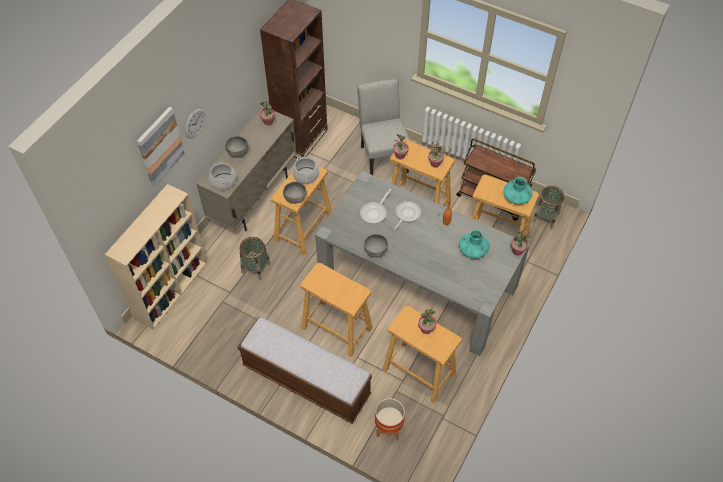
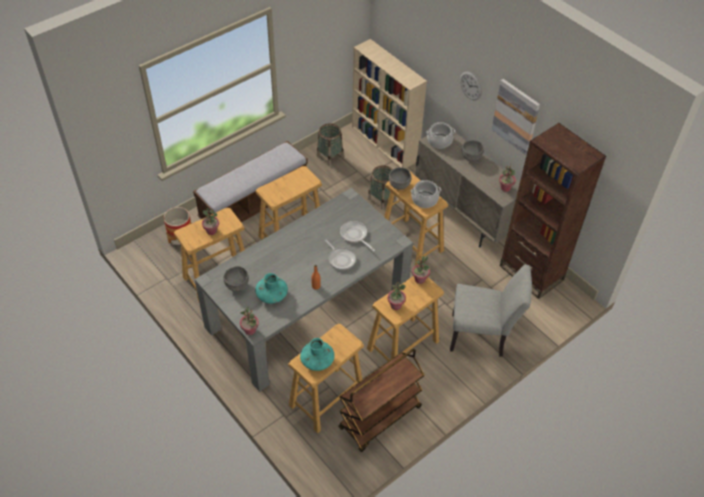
camera: 110 degrees right, 5 degrees down
(160, 146) = (438, 49): picture -> picture (516, 116)
(375, 252) = (310, 222): grey bowl -> grey bowl (237, 285)
(545, 217) = (331, 462): basket -> basket (329, 156)

